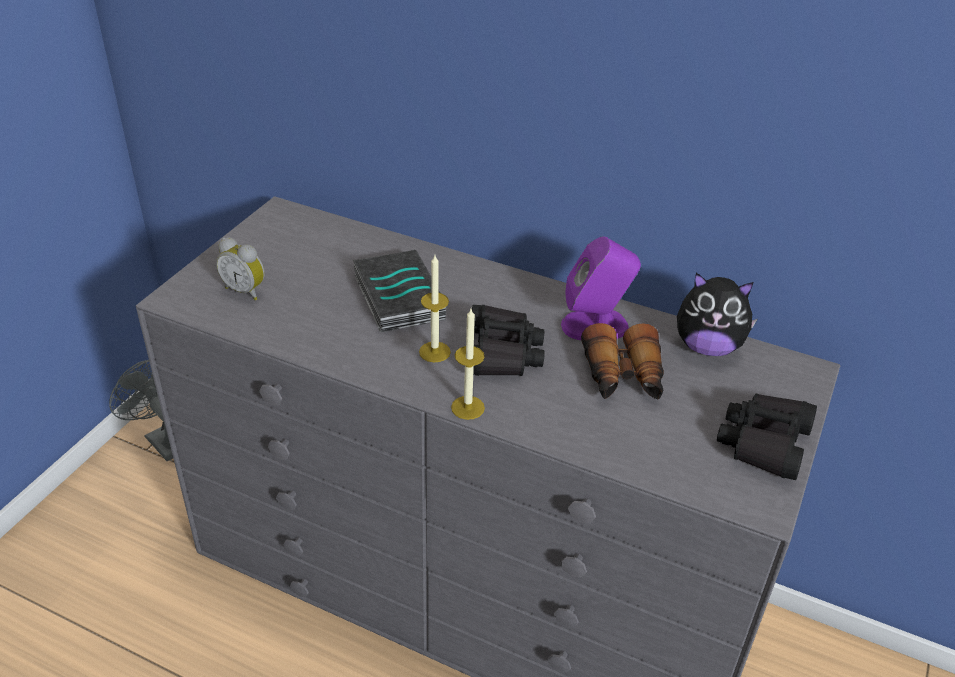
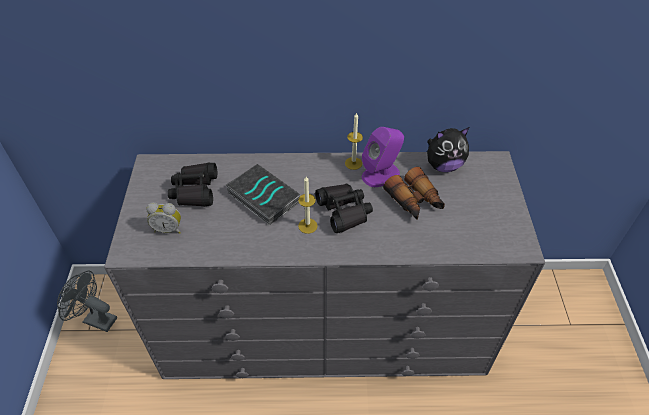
camera: 25 degrees left, 10 degrees up
(467, 407) = (349, 254): candle -> candle (353, 163)
(764, 442) = (503, 212): black binoculars -> black binoculars (195, 190)

